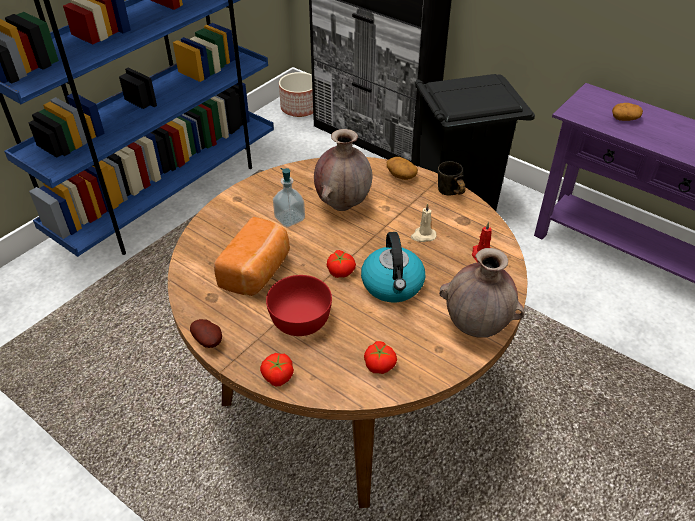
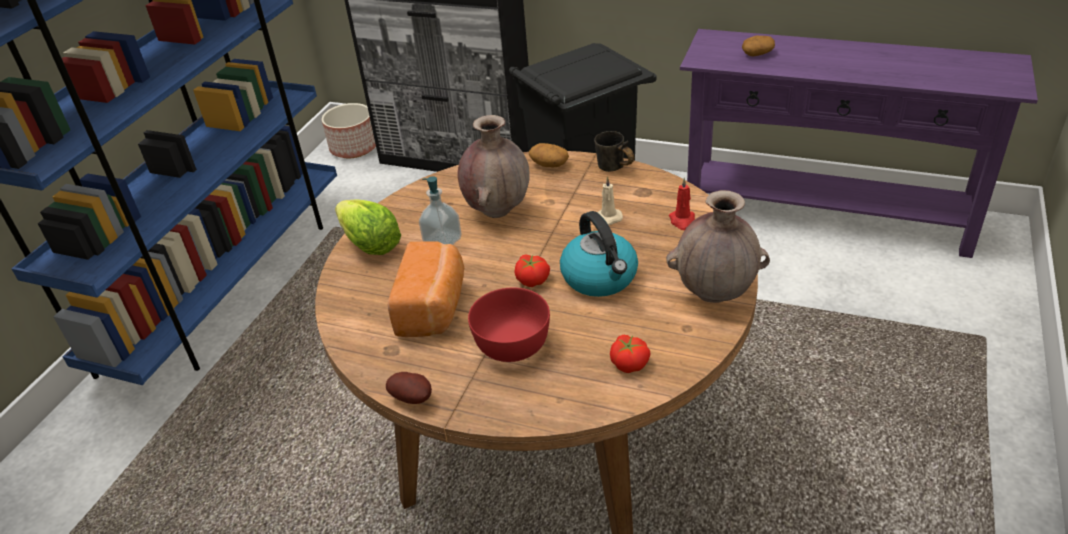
camera: 15 degrees left, 5 degrees down
(236, 206) = (370, 245): none -> lettuce
(277, 376) = (517, 411): tomato -> none

